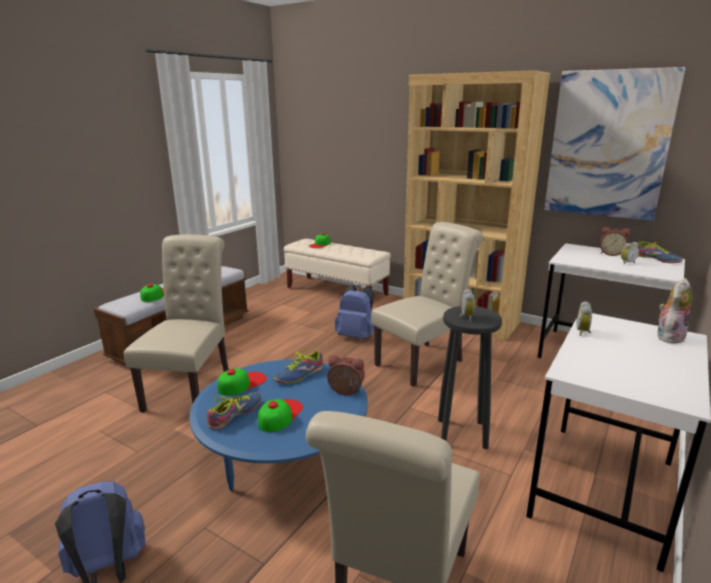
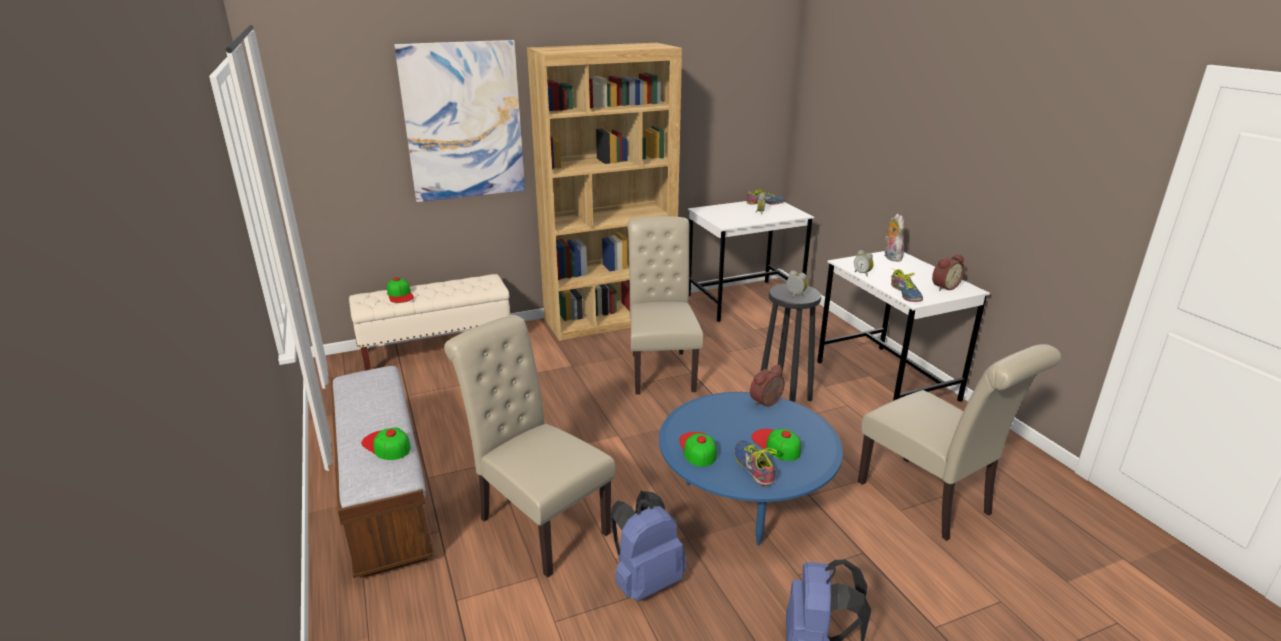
camera: 55 degrees left, 5 degrees up
(300, 375) = (714, 414): shoe -> shoe (906, 293)
(356, 336) = (565, 381): blue backpack -> blue backpack (645, 581)
(608, 145) = (710, 109): picture -> picture (463, 121)
(611, 254) = (734, 208): alarm clock -> alarm clock (943, 287)

